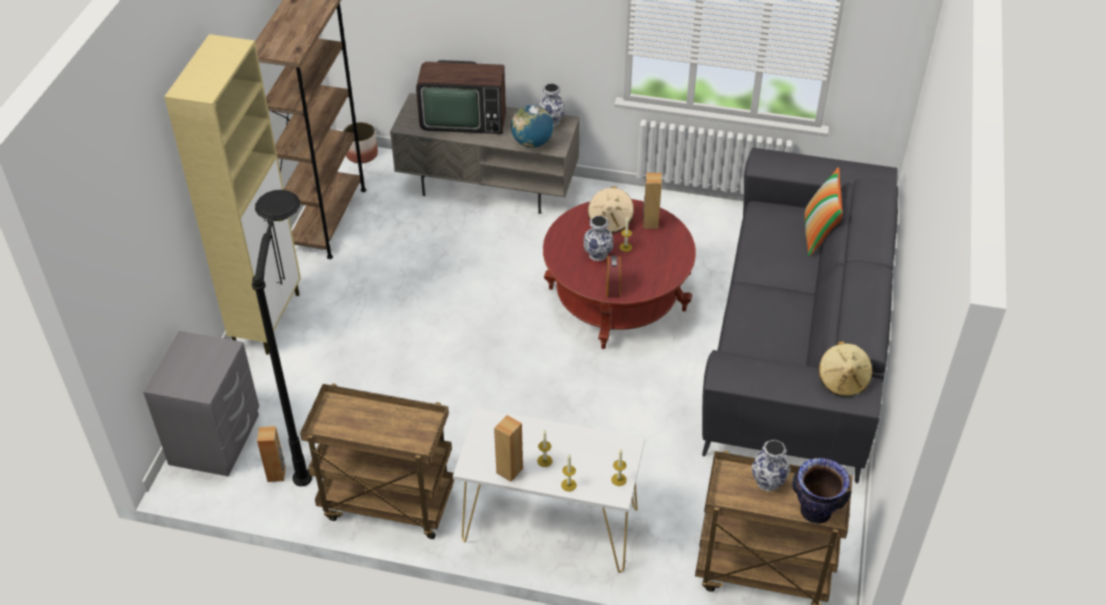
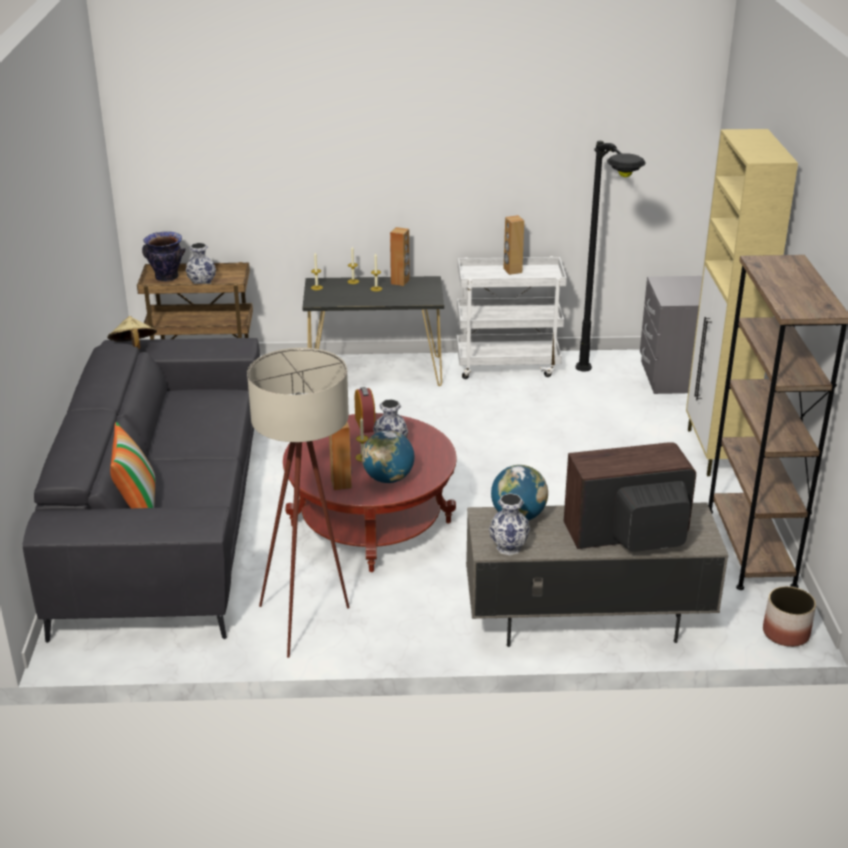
camera: 165 degrees right, 15 degrees down
(277, 474) = (605, 367): brown speaker -> brown speaker (512, 270)
(386, 504) = (508, 365): brown cart -> white cart
(549, 524) = (375, 372): white console table -> black console table
(610, 221) = (388, 479): beige hat -> globe
(684, 221) = (310, 620): none -> beige floor lamp

